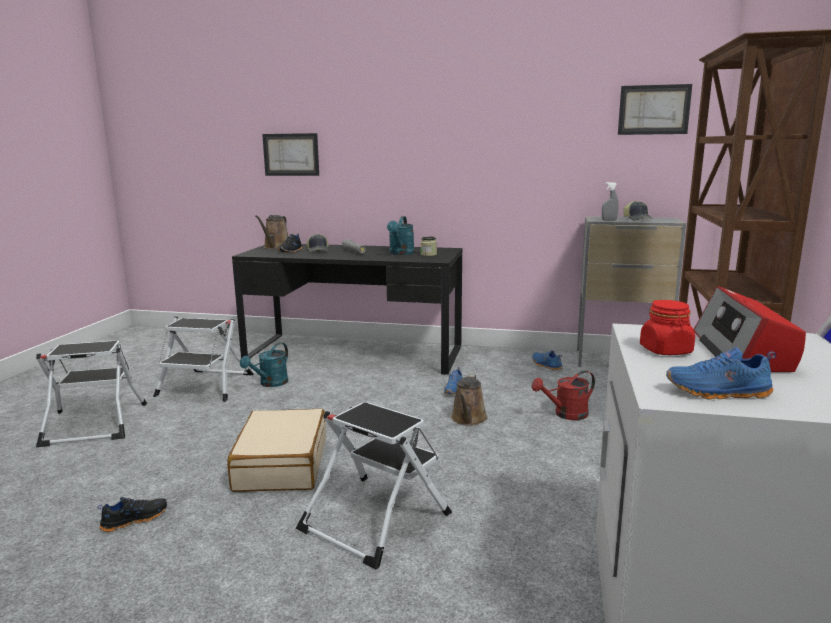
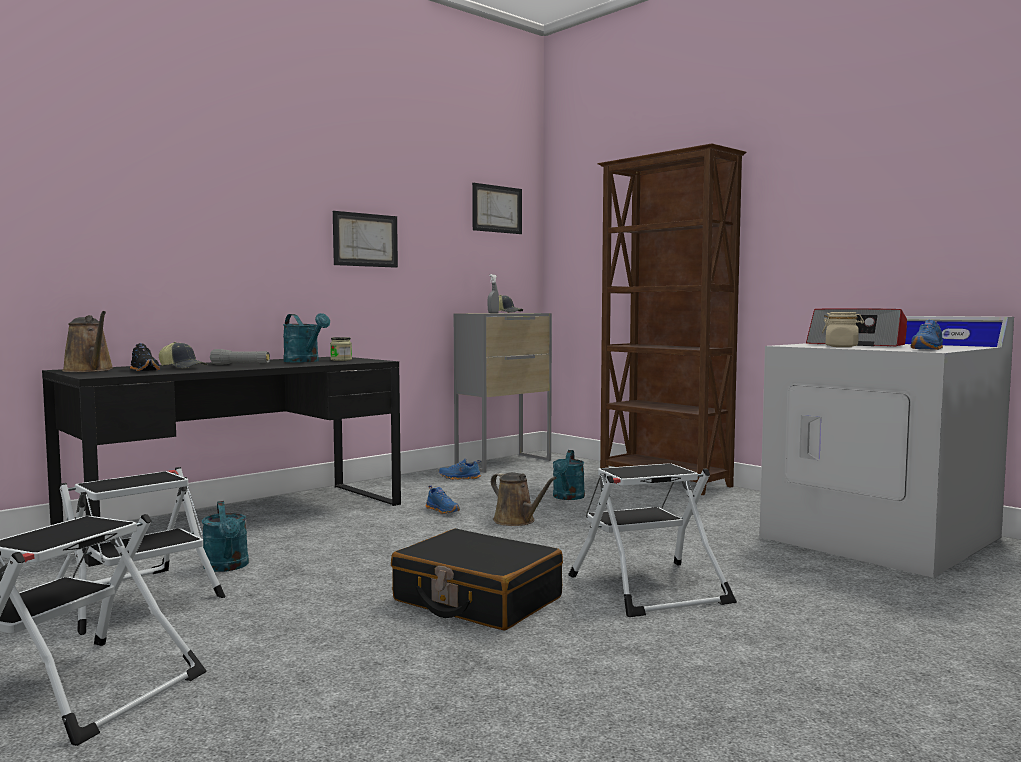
camera: 55 degrees left, 10 degrees down
(135, 519) = (491, 690): black shoe -> none
(281, 464) = (476, 600): beige suitcase -> black suitcase
(291, 154) = (83, 223): picture -> picture (365, 240)
(566, 415) = (567, 497): red watering can -> turquoise watering can
(666, 350) = (842, 346): red jar -> beige jar

